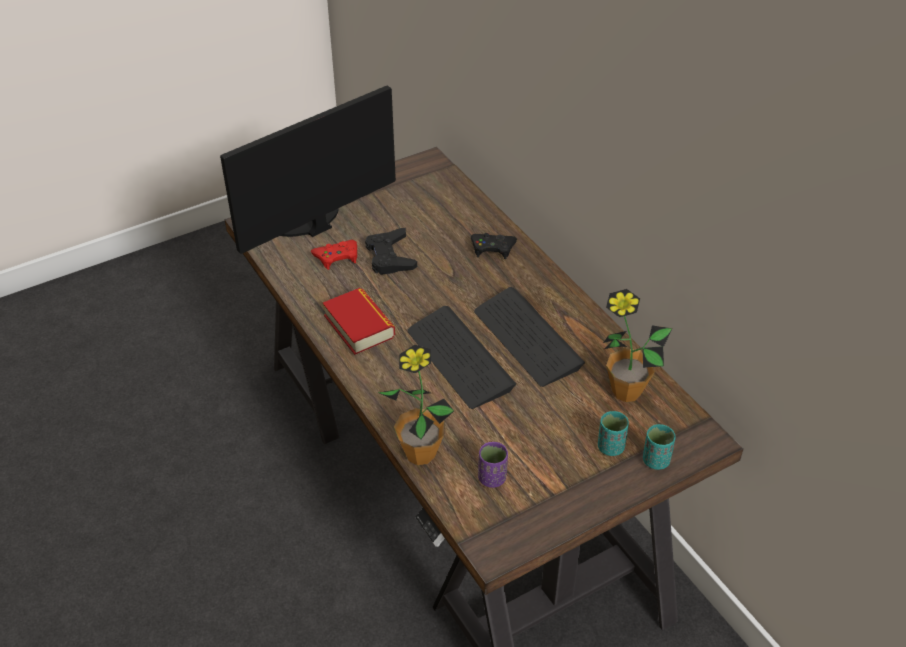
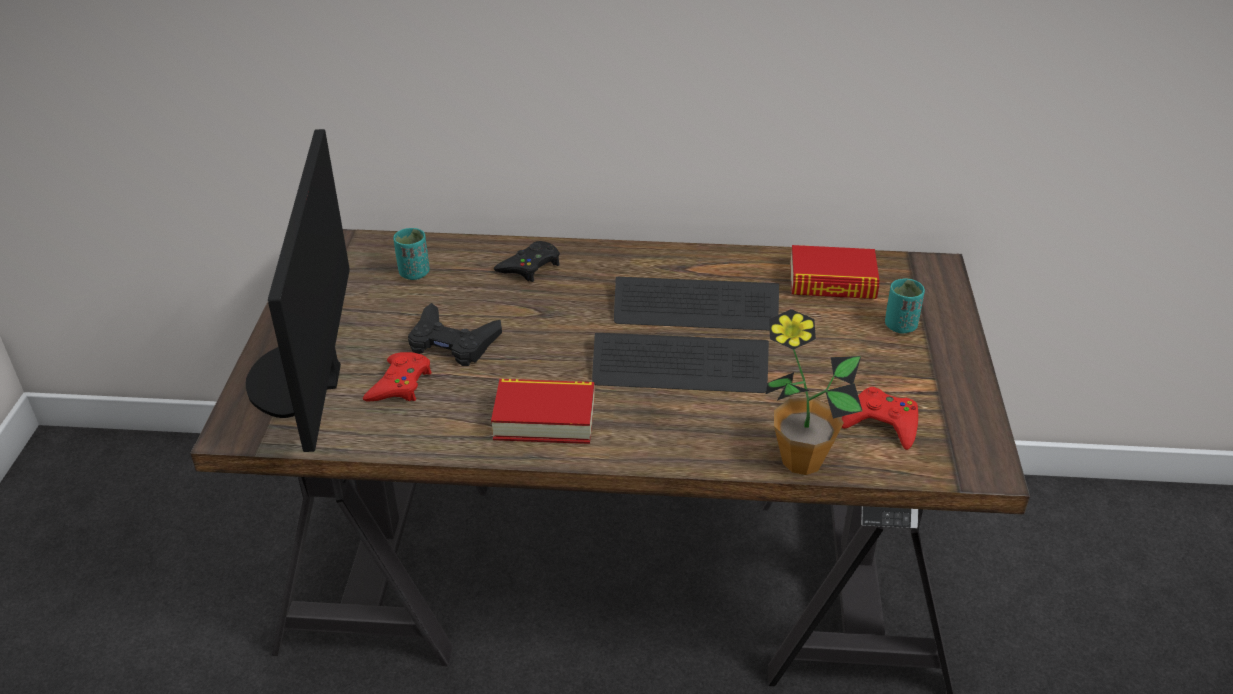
camera: 55 degrees left, 5 degrees down
(492, 478) = (882, 423): purple cup -> red game controller
(626, 391) = (832, 282): potted plant -> book
(656, 460) = (939, 307): turquoise cup -> turquoise cup (414, 273)

